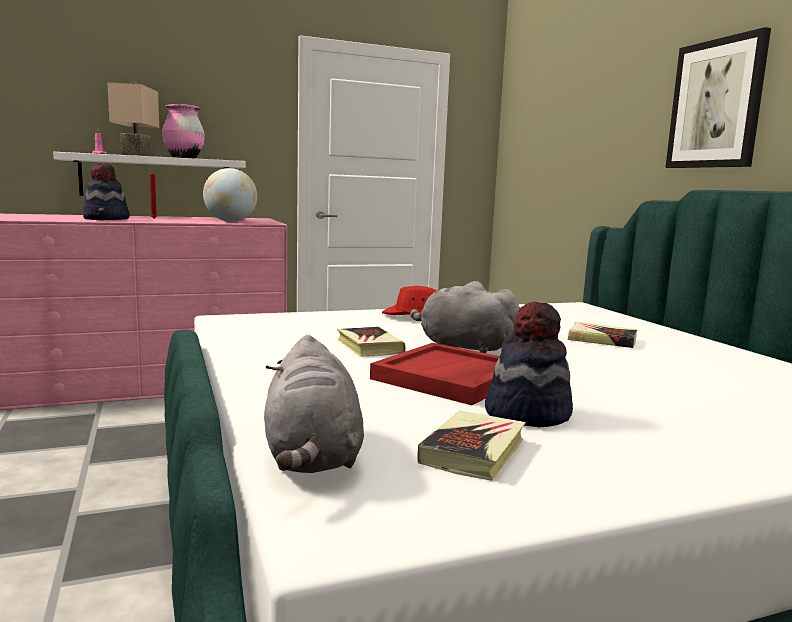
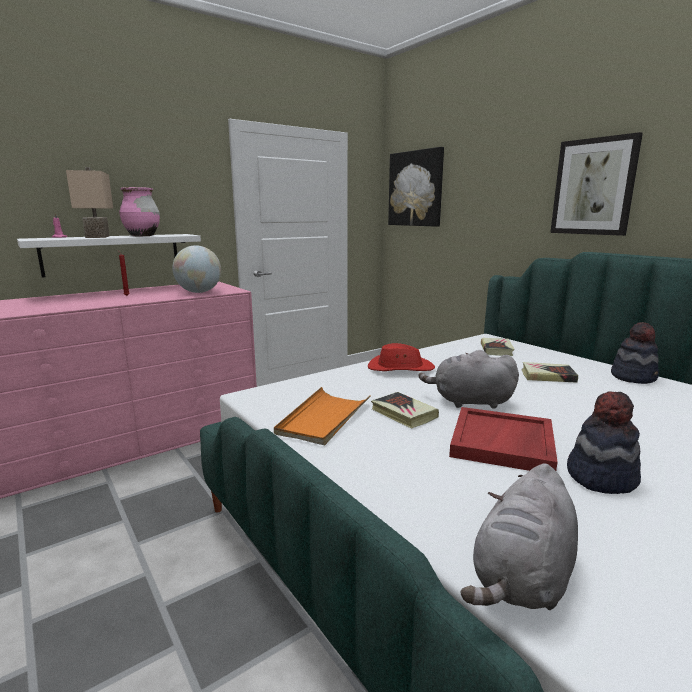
camera: 15 degrees left, 5 degrees up
(107, 219) = (87, 303): hat -> hat (633, 377)
(276, 340) = (323, 418): none -> orange tray
(312, 456) = (522, 577): grey plush toy -> grey plush toy turned 60 degrees clockwise
(473, 451) = (622, 536): book -> book (496, 350)
(530, 121) = (416, 189): none -> picture

